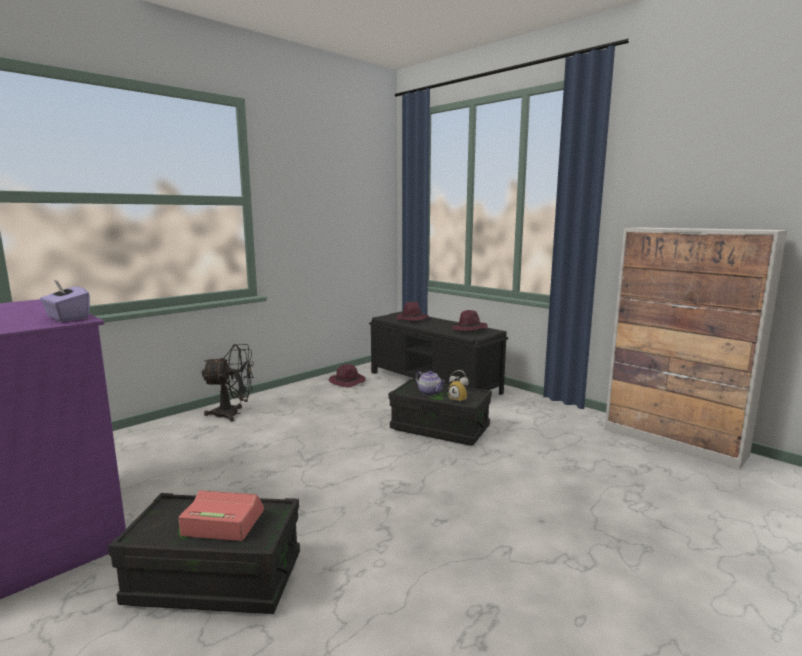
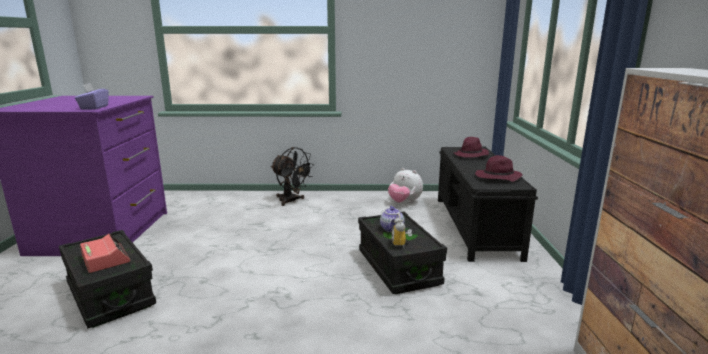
camera: 45 degrees right, 5 degrees up
(348, 382) = (404, 202): purple hat -> plush toy

